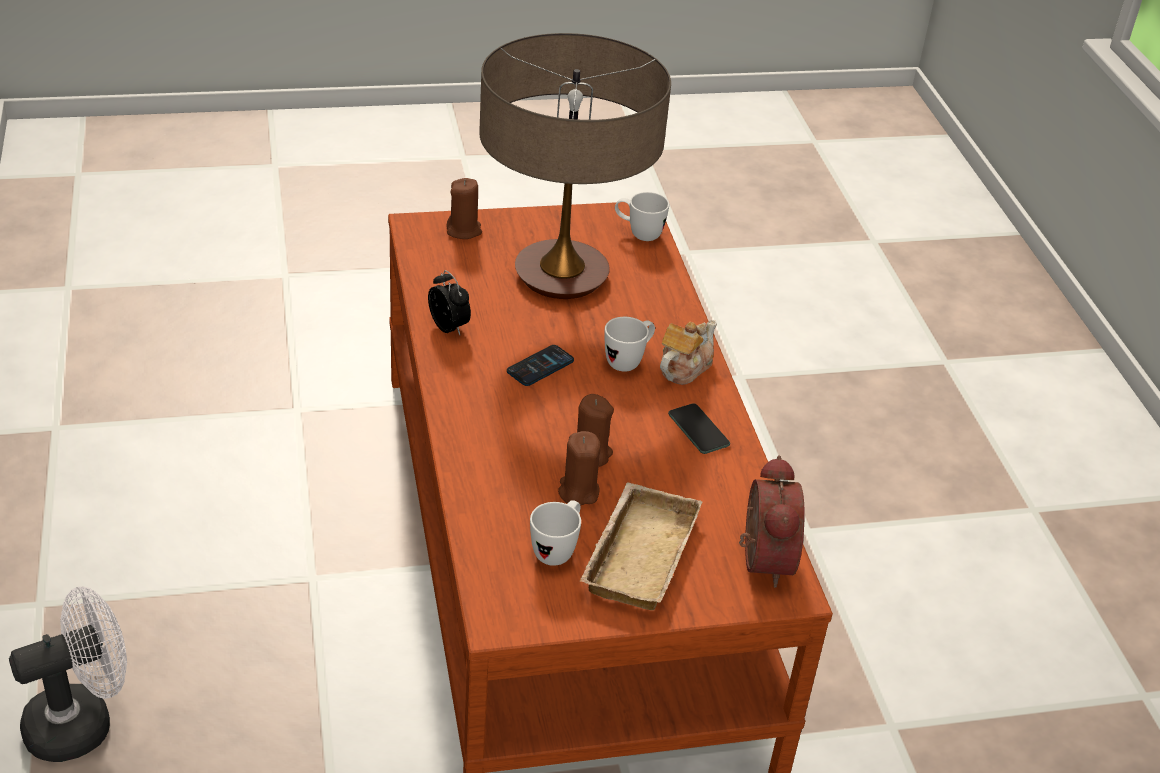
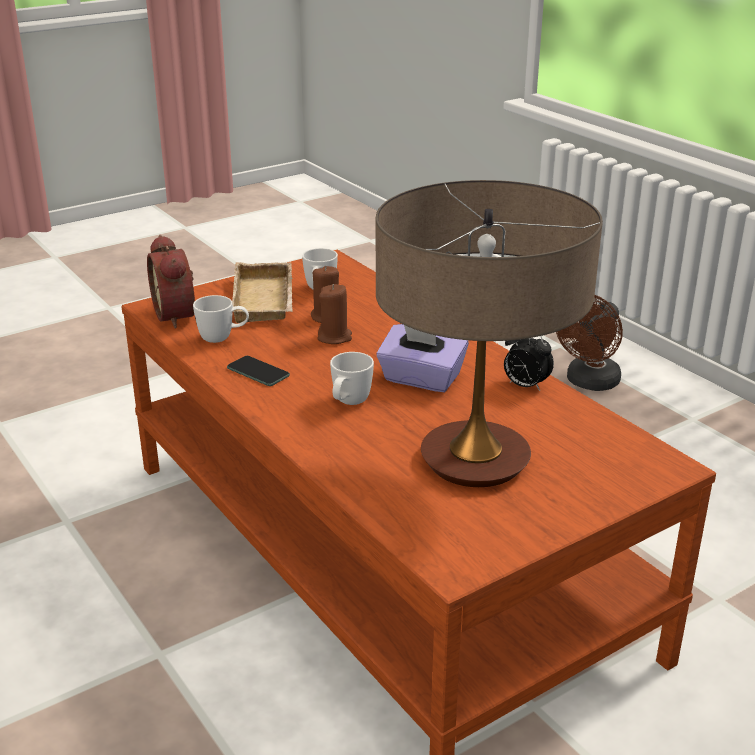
camera: 160 degrees right, 10 degrees down
(82, 722) = (589, 383): white fan -> brown fan
(464, 230) = (620, 476): brown candle -> none
(540, 366) = (421, 379): phone -> purple tissue box
(638, 234) = (433, 538): white mug -> white mug (223, 338)
(684, 367) = (295, 412): teapot -> none

